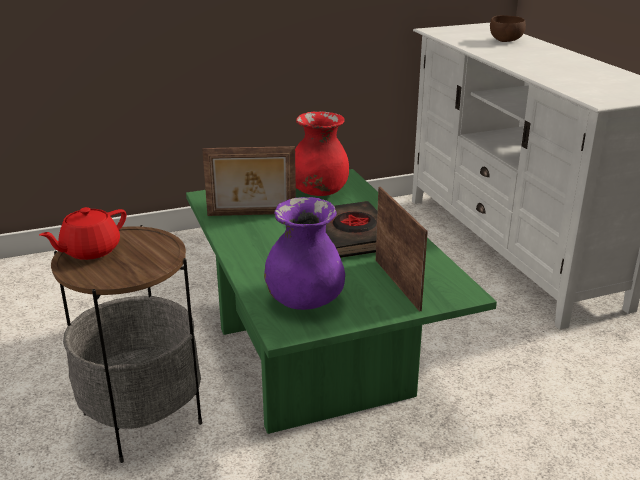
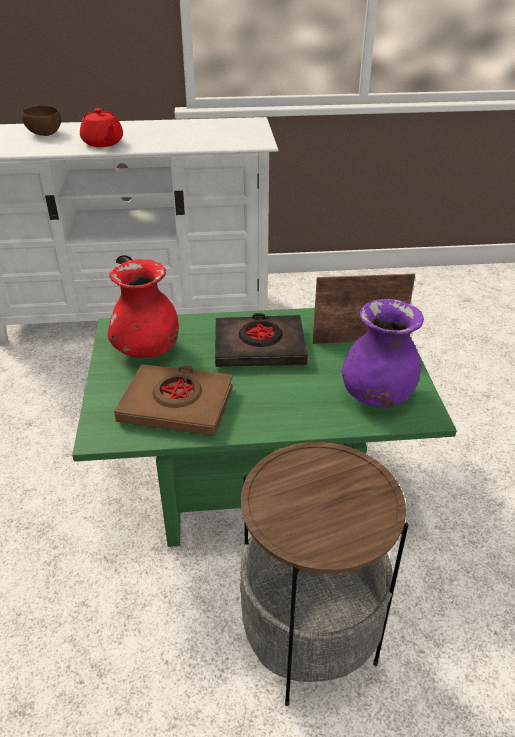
camera: 75 degrees left, 10 degrees up
(89, 251) = (306, 527): red teapot -> red teapot (103, 143)
(251, 215) = (177, 405): picture frame -> brown book

